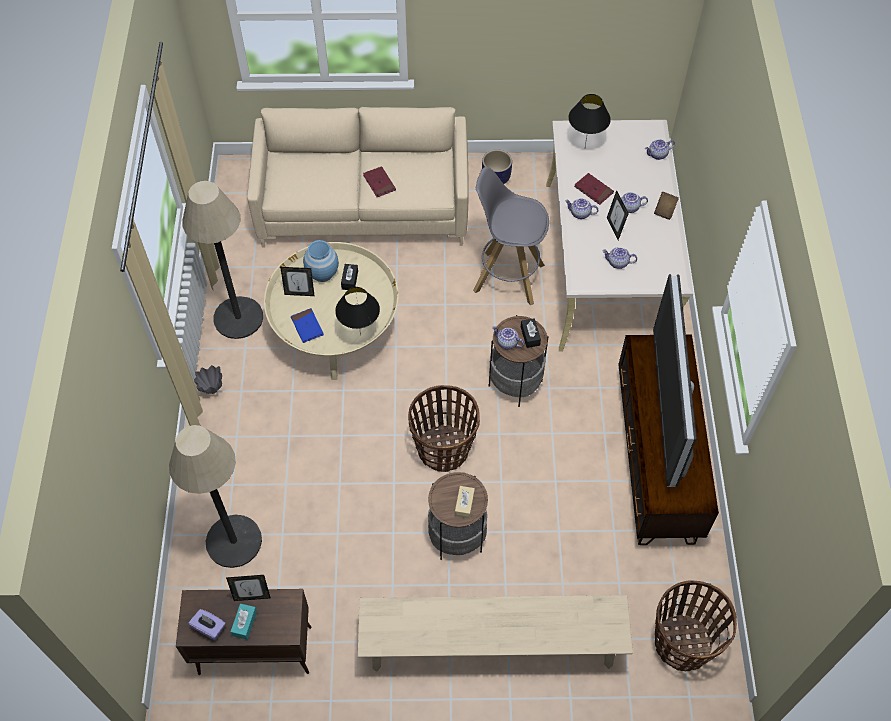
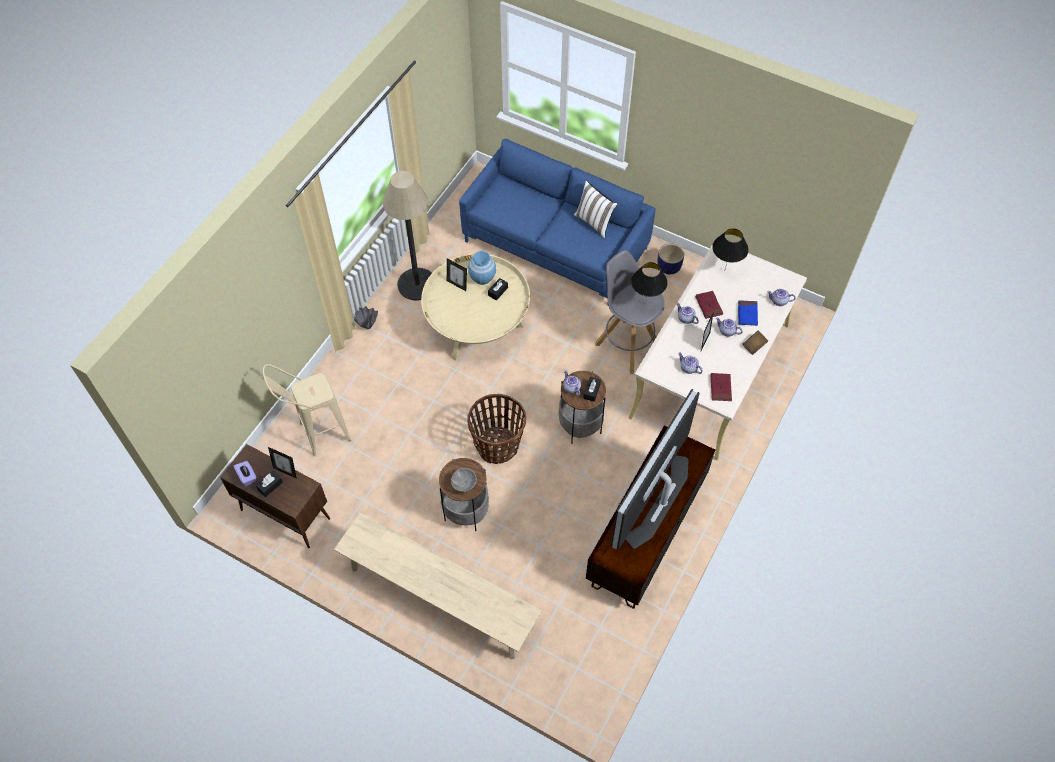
camera: 30 degrees right, 0 degrees up
(233, 541) = (317, 435): floor lamp -> beige stool
(244, 623) = (270, 486): turquoise tissue box -> black tissue box
(307, 326) = (447, 310): blue book -> blue book (747, 314)
(360, 335) = (479, 334): black table lamp -> black table lamp (645, 304)
(364, 207) = (555, 245): beige sofa -> blue sofa
(379, 183) = (561, 230): red book -> red book (720, 388)
(409, 159) = (594, 222): none -> white pillow
(464, 504) = (464, 485): beige tissue box -> grey bowl
(682, 643) = (575, 671): basket -> none

